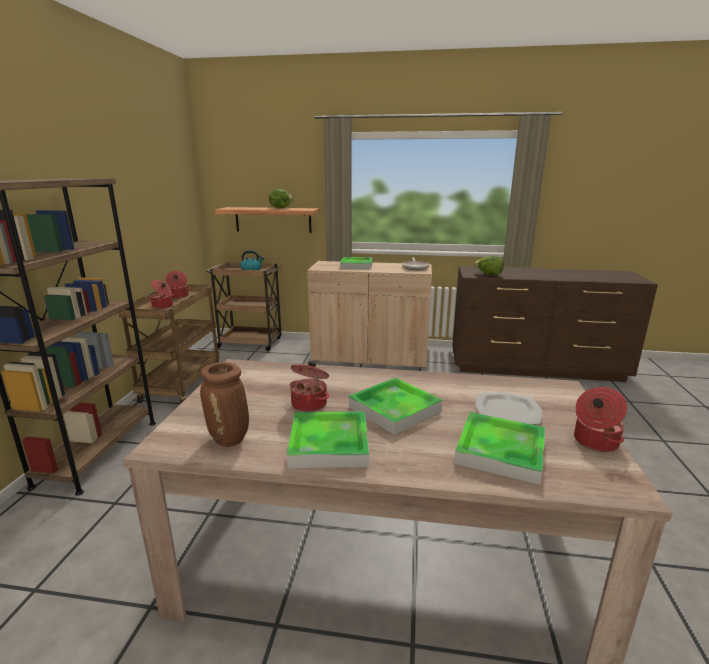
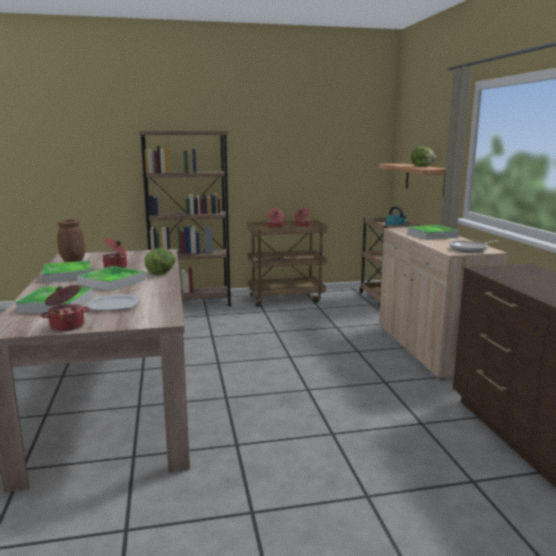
camera: 70 degrees right, 5 degrees down
(488, 275) = (504, 275): lettuce -> lettuce (161, 273)

